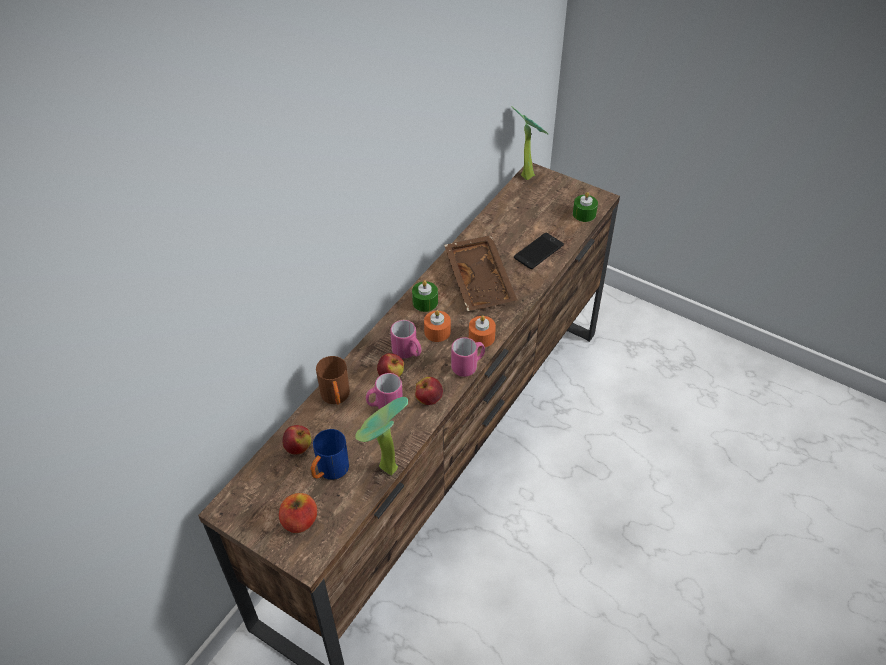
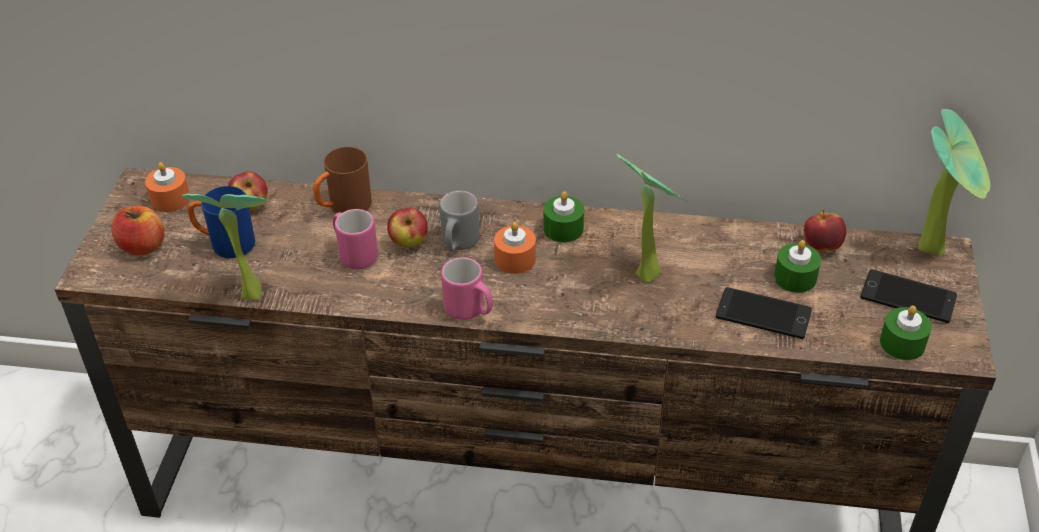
camera: 65 degrees right, 5 degrees down
(408, 352) = (458, 244): pink mug -> grey mug
(429, 399) = (387, 292): apple -> apple (821, 246)
(481, 281) = (648, 271): brown tray -> potted plant
(481, 337) = (534, 307): orange candle -> orange candle (170, 199)
(520, 229) = (795, 278): none -> green candle
(555, 198) = (908, 297): none -> phone

